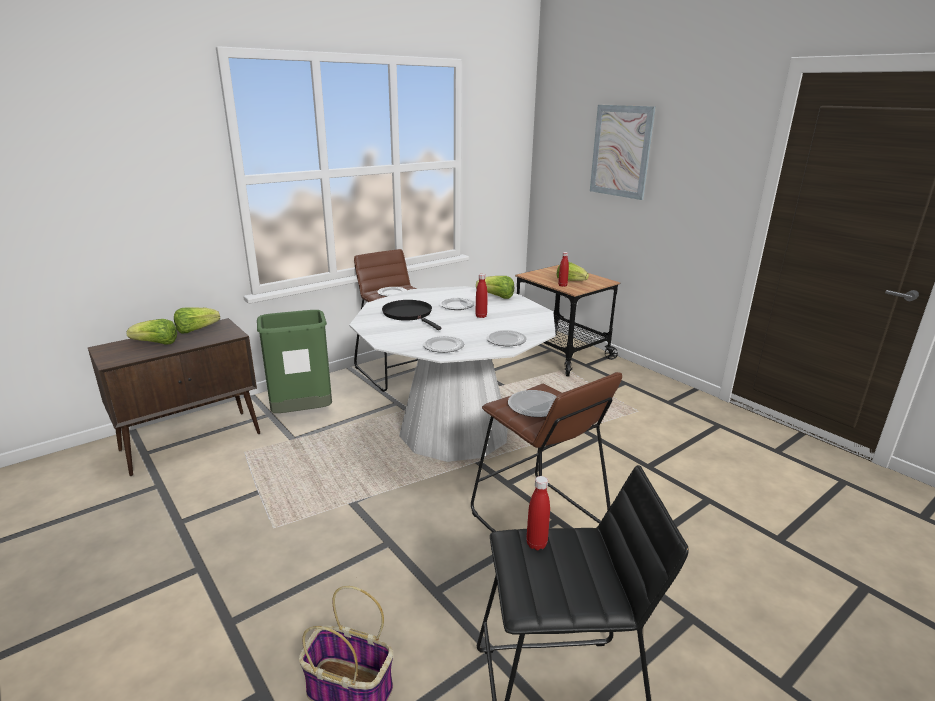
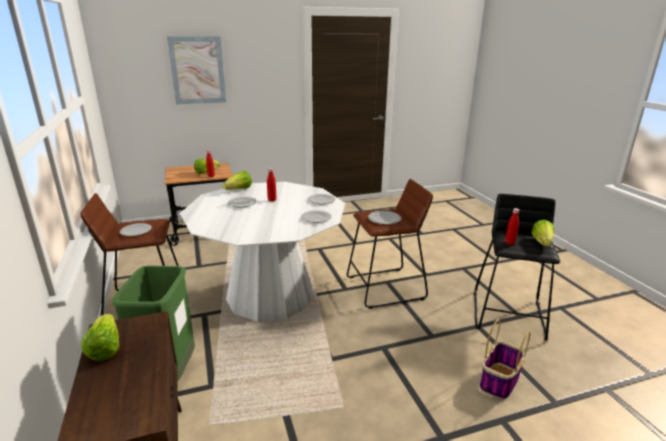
camera: 70 degrees left, 0 degrees up
(157, 344) = (120, 380): lettuce -> lettuce (542, 242)
(409, 314) = (242, 220): black frying pan -> none

